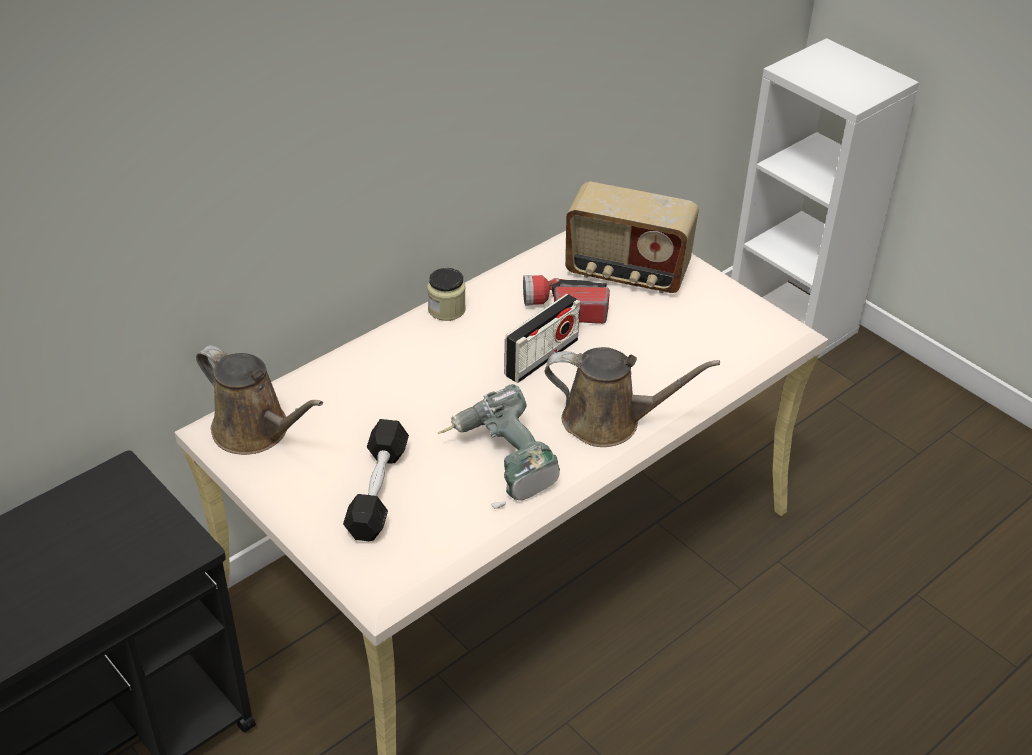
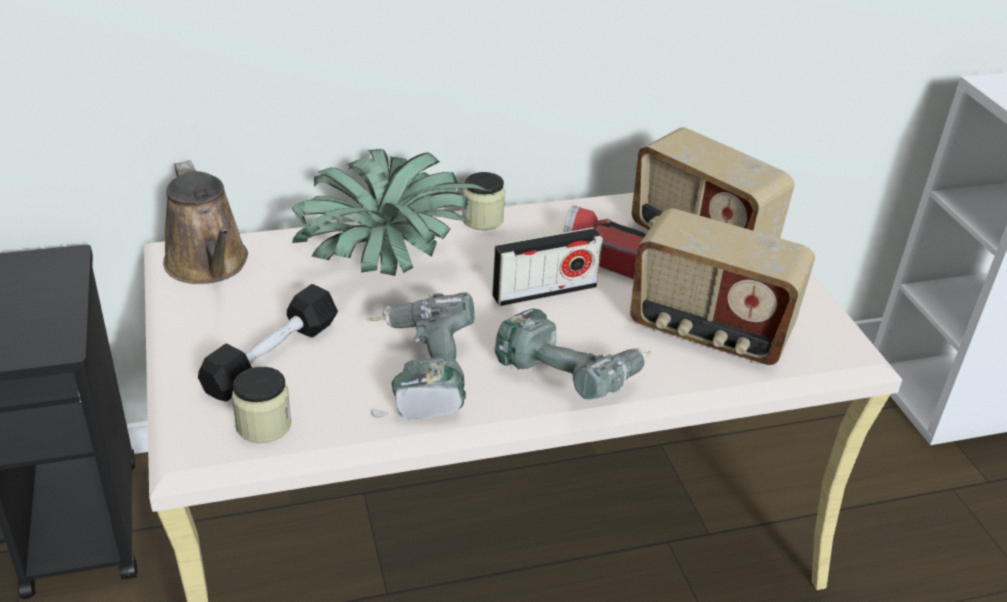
camera: 25 degrees right, 5 degrees down
(401, 379) = (385, 265): none -> potted plant
(418, 547) = (263, 425): none -> jar
(609, 421) = (570, 375): brown watering can -> power drill
(682, 349) = (709, 332): none -> radio

